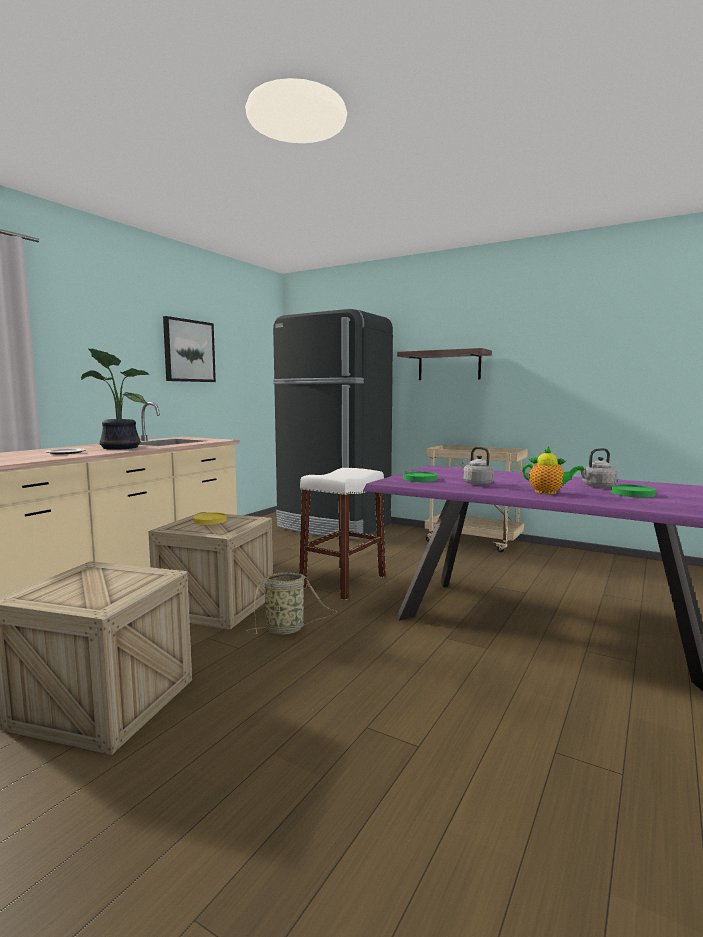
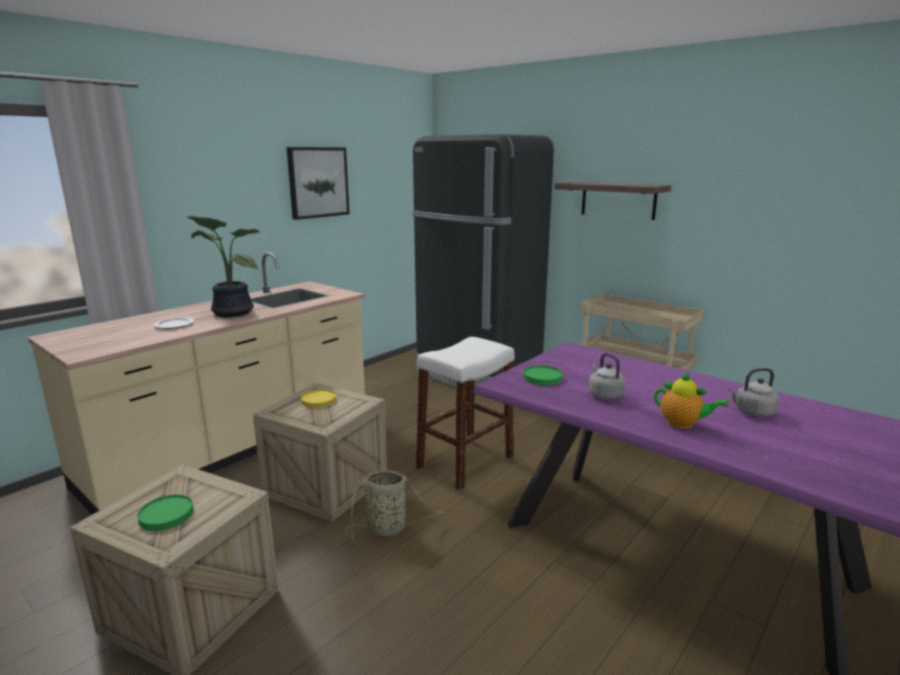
camera: 10 degrees right, 10 degrees up
(632, 493) = (790, 435): green plate -> green plate (166, 515)

